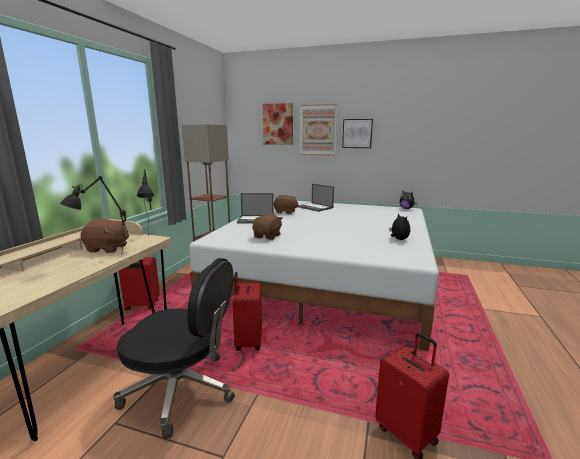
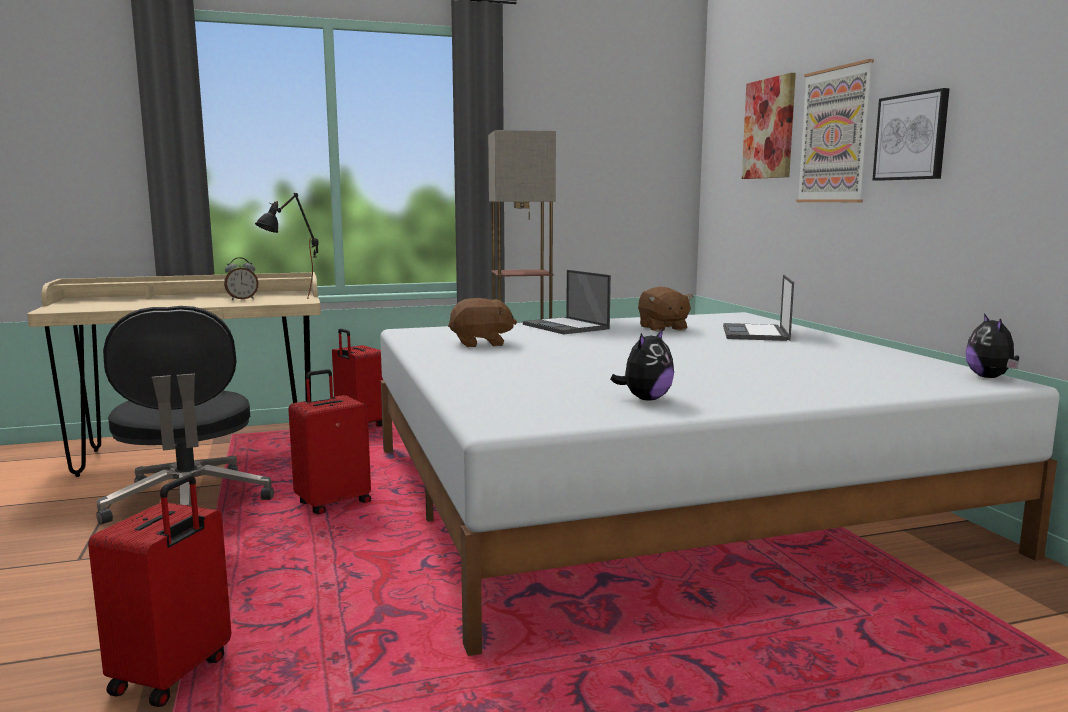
camera: 55 degrees right, 5 degrees down
(103, 260) = (200, 304): black table lamp -> none
(107, 248) = (242, 299): brown plush toy -> alarm clock

